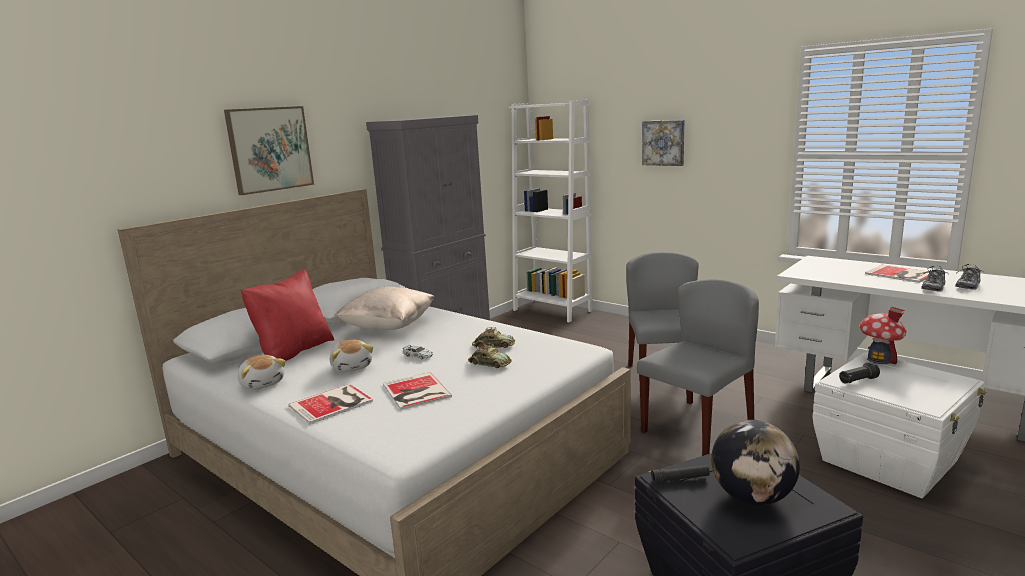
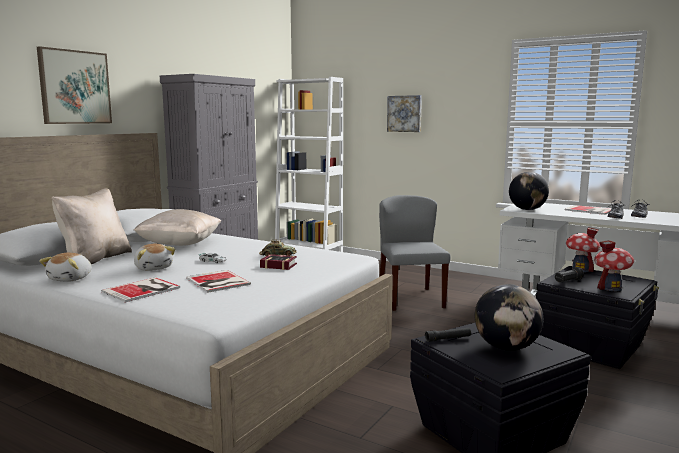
camera: 10 degrees left, 5 degrees down
(263, 383) = (71, 278): plush toy -> plush toy turned 60 degrees clockwise
(293, 352) = (95, 259): red pillow -> beige pillow
(489, 364) = (277, 265): toy car -> book
(697, 427) = (442, 329): grey chair -> none
(814, 273) = (527, 209): none -> globe
(890, 460) = (592, 346): white storage box -> black storage box
(915, 394) = (611, 288): none -> toy house

